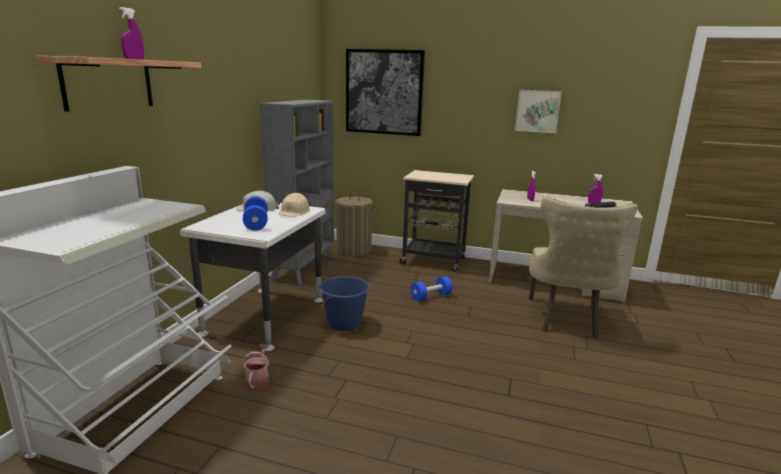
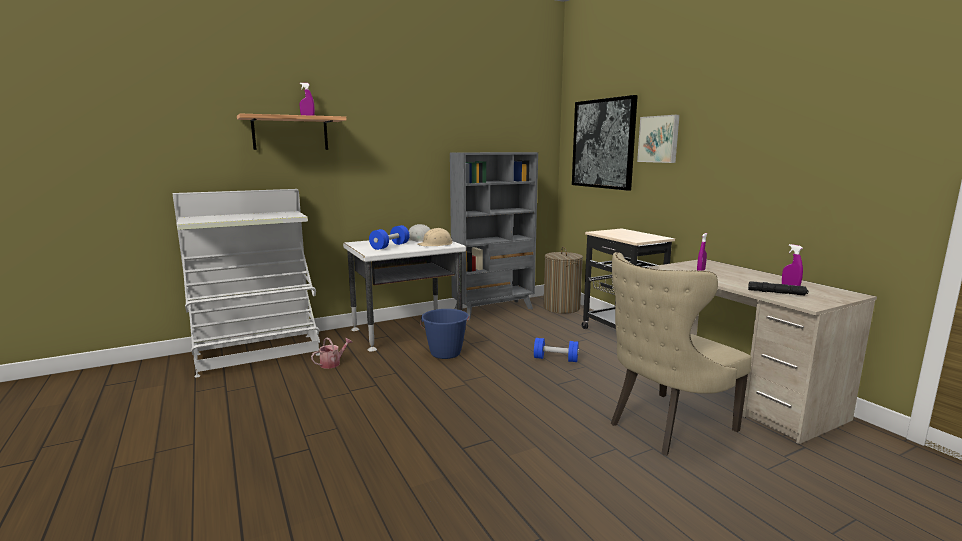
camera: 45 degrees right, 5 degrees down
(537, 111) = (749, 158): picture -> picture (659, 139)

